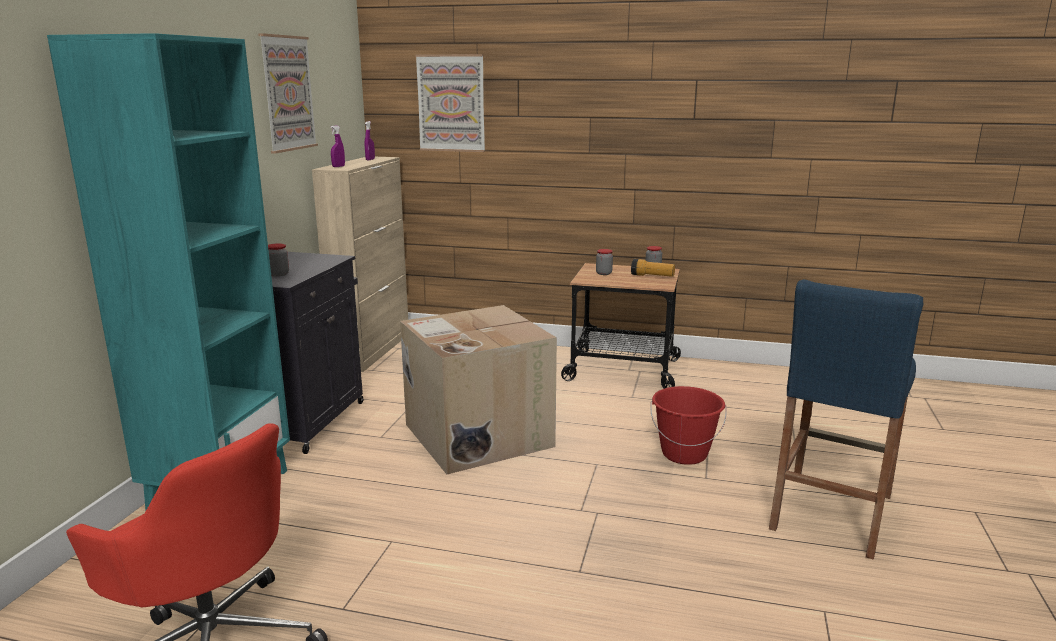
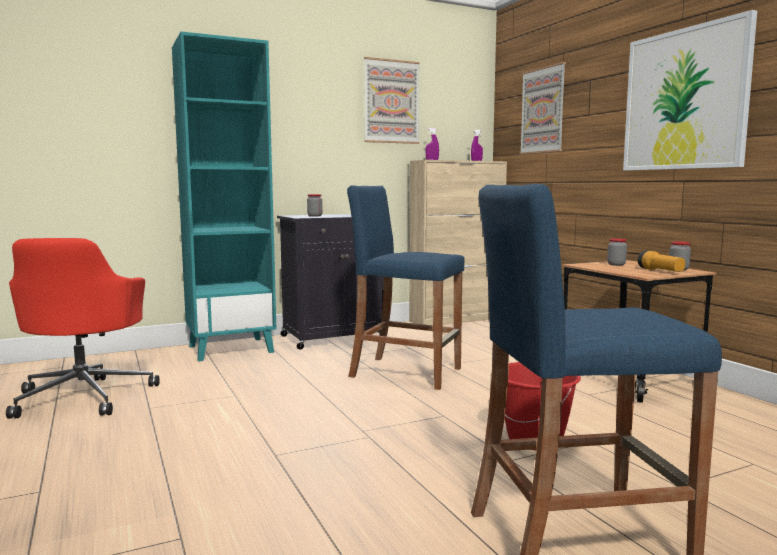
camera: 50 degrees right, 10 degrees down
(475, 435) = (406, 372): cardboard box -> blue stool
(635, 117) = (684, 99): none -> picture

